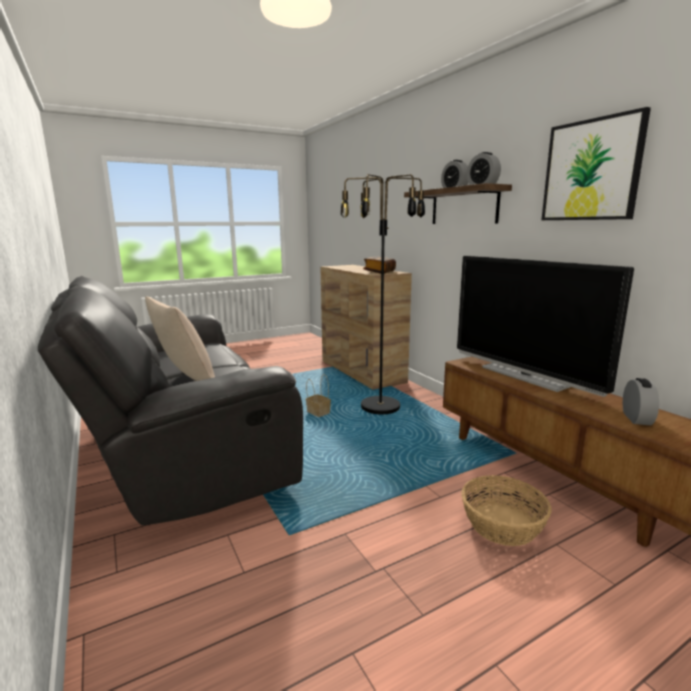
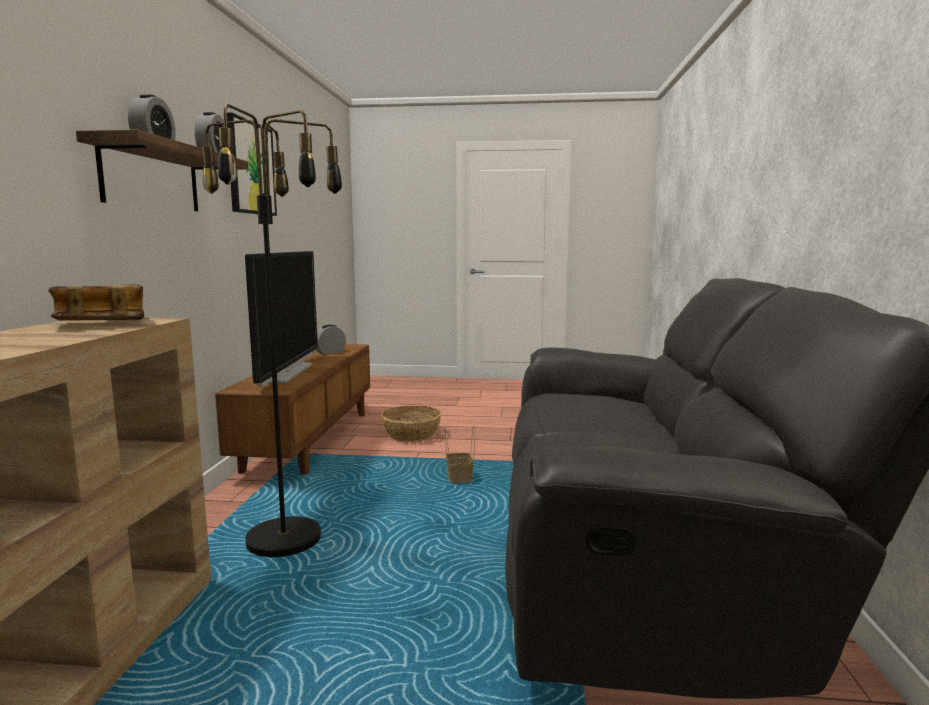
camera: 145 degrees left, 5 degrees down
(185, 382) = (632, 416): beige pillow -> none
(317, 413) = (386, 564): basket -> basket (460, 479)

